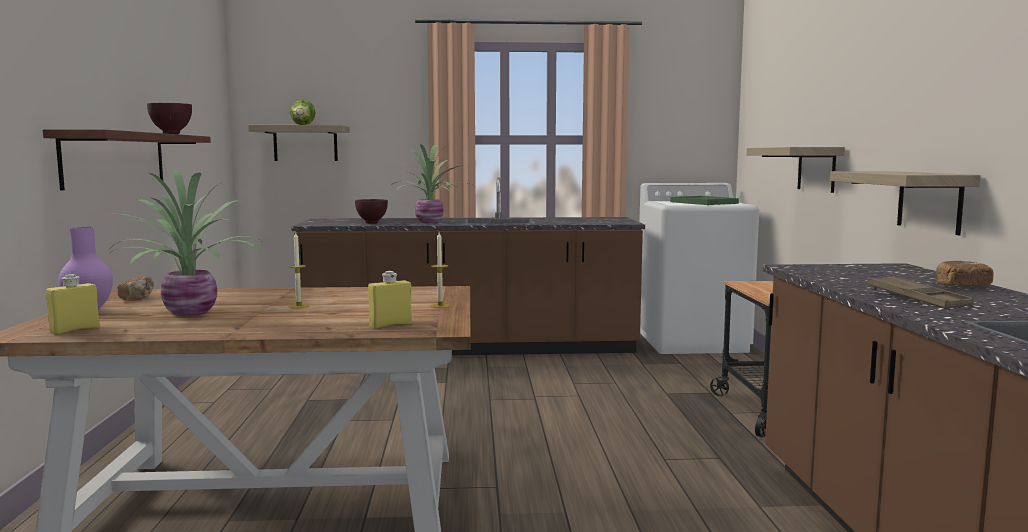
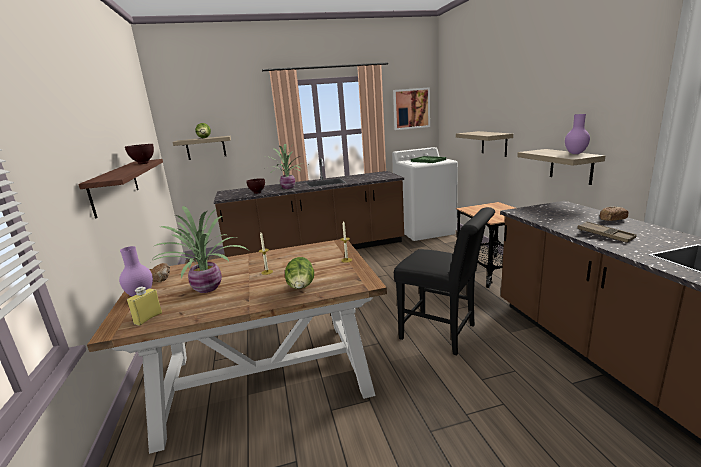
camera: 10 degrees left, 10 degrees up
(332, 325) = (301, 288): none -> lettuce
(390, 325) = (334, 283): yellow bottle -> none
(626, 490) = (443, 333): none -> black chair
(684, 108) = (411, 108): none -> picture
(929, 173) = (575, 153): none -> purple vase

